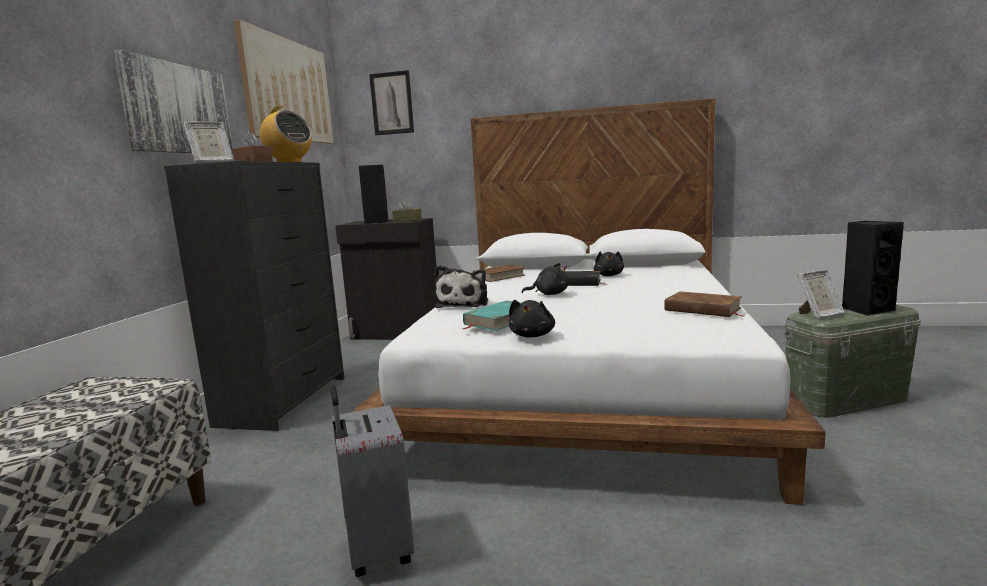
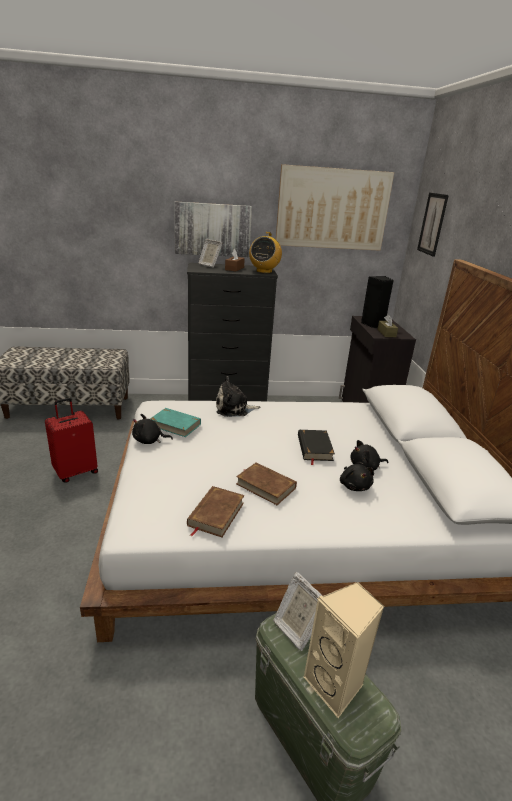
camera: 70 degrees right, 15 degrees up
(376, 551) = (76, 472): grey suitcase -> red suitcase
(498, 277) = (338, 411): brown book -> brown book (265, 486)
(549, 294) = (262, 438): black plush toy -> black plush toy (354, 485)
(866, 310) = (335, 685): black speaker -> beige speaker

